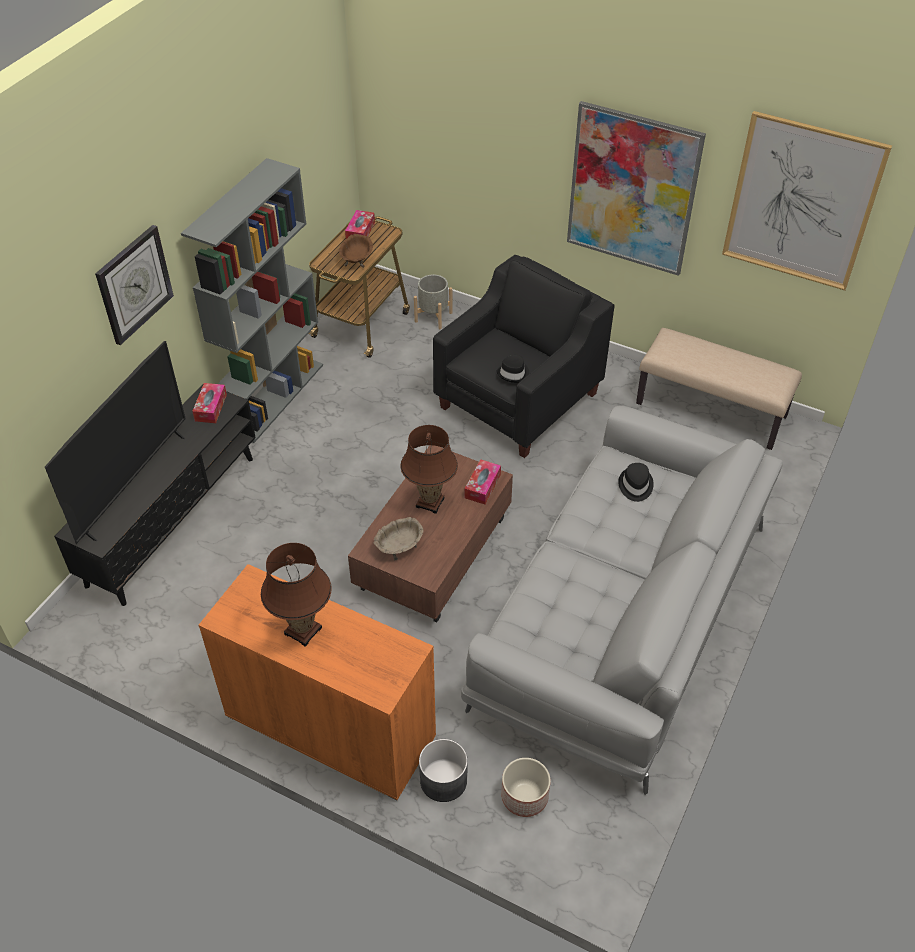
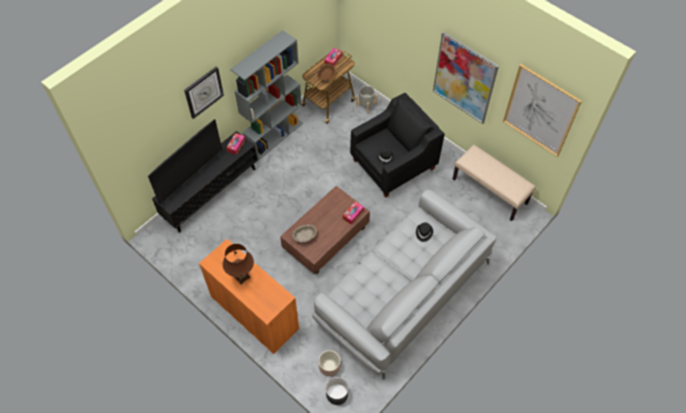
camera: 15 degrees right, 10 degrees up
(430, 502) = (326, 217): brown table lamp -> none
(443, 780) = (296, 350): grey planter -> grey planter (337, 394)

